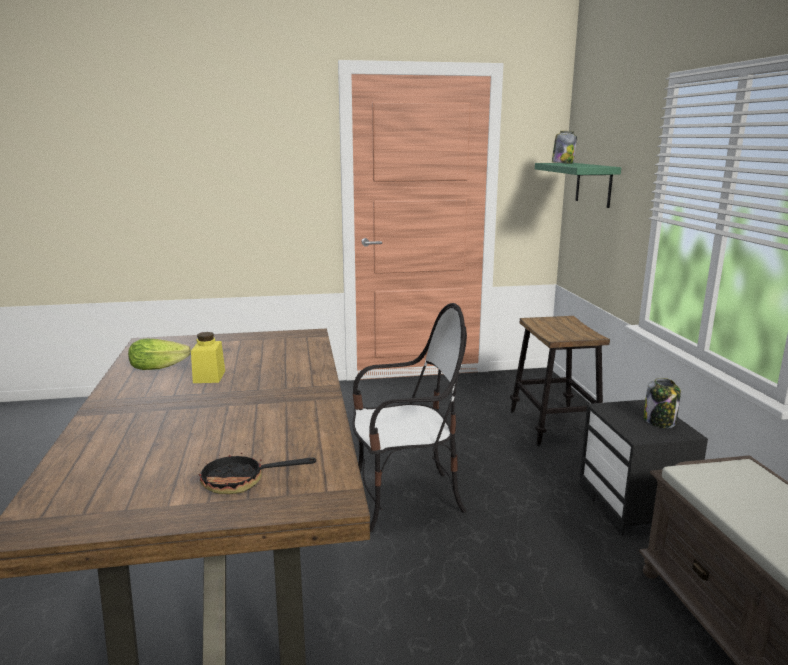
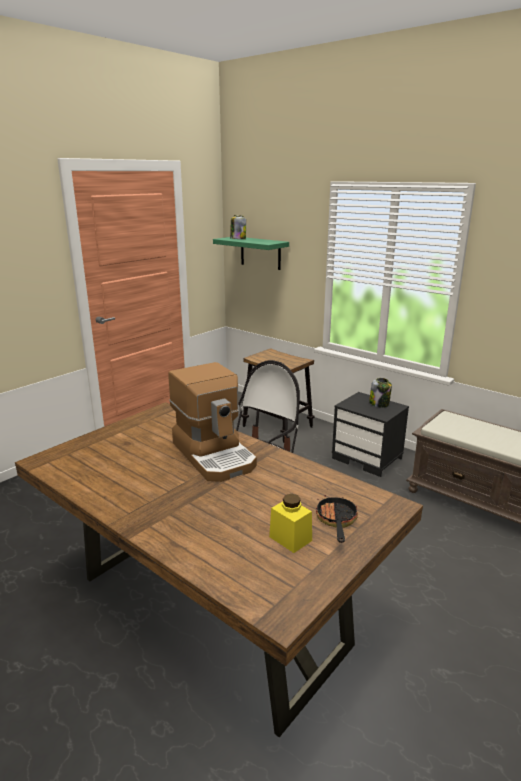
camera: 40 degrees left, 5 degrees up
(161, 366) = (106, 475): lettuce -> none
(209, 377) = (163, 468): yellow jar -> yellow jar (290, 538)
(242, 482) = (336, 521): frying pan -> frying pan turned 135 degrees clockwise
(271, 382) = (215, 455): none -> coffee machine

